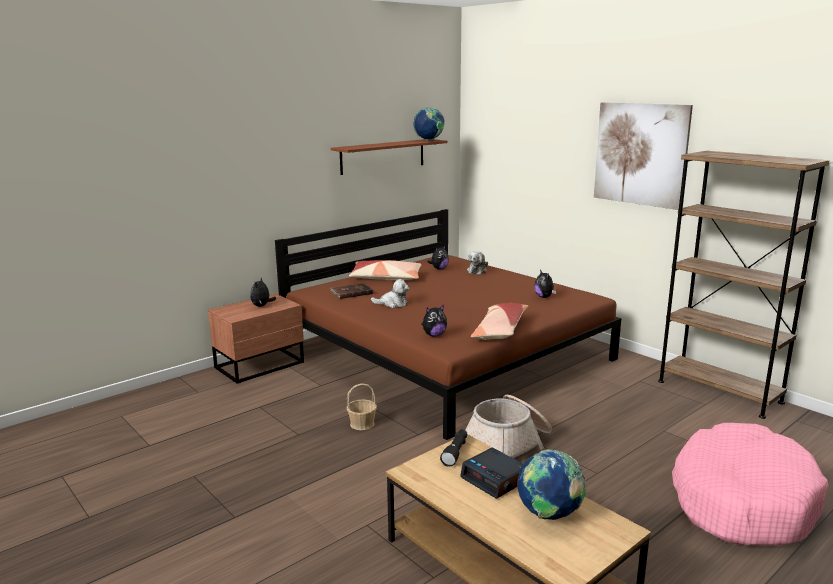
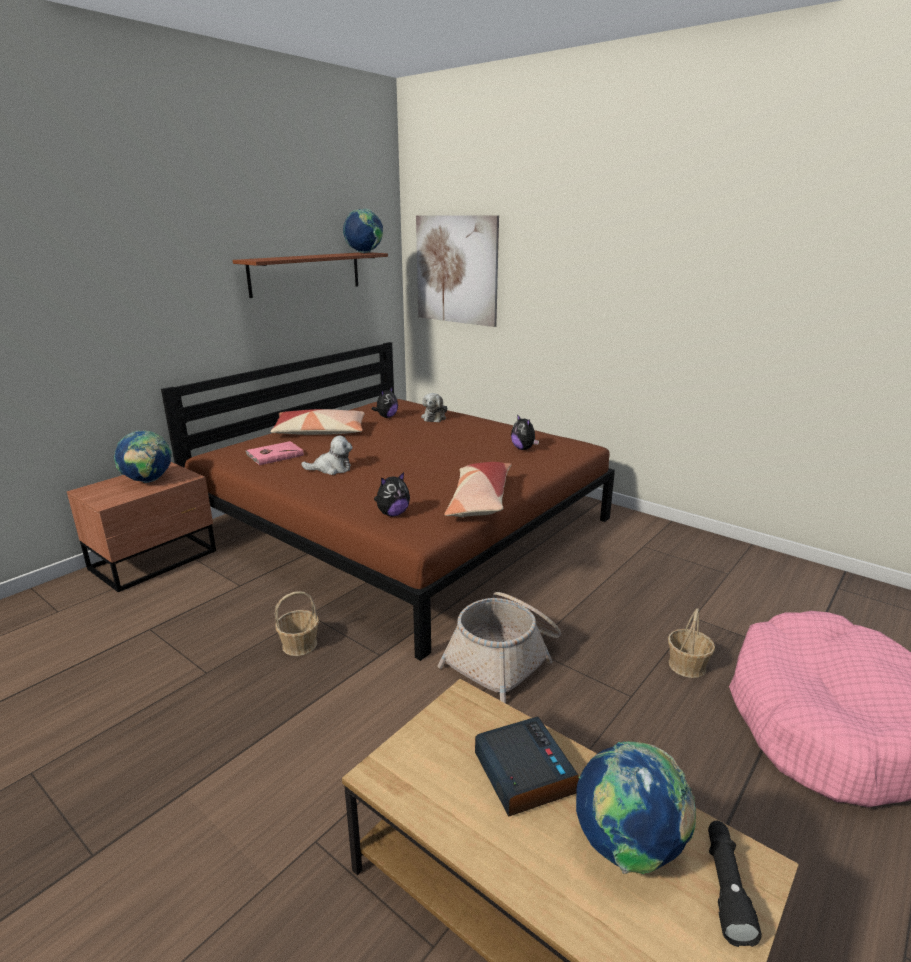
camera: 10 degrees left, 5 degrees up
(262, 306) = (148, 481): plush toy -> globe
(351, 292) = (274, 455): brown book -> pink book
(455, 452) = (450, 720): black flashlight -> black flashlight (725, 887)
(496, 479) = (524, 773): alarm clock -> alarm clock turned 150 degrees counterclockwise
(640, 154) = (636, 264): picture -> picture (456, 270)
(647, 459) = (687, 665): none -> basket
(719, 392) = (737, 554): brown bookcase -> none

